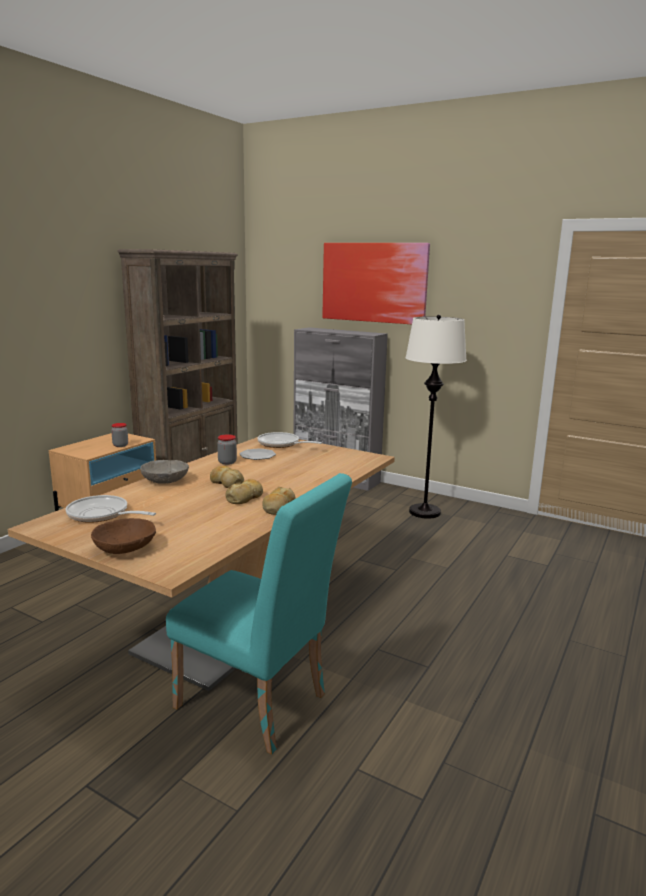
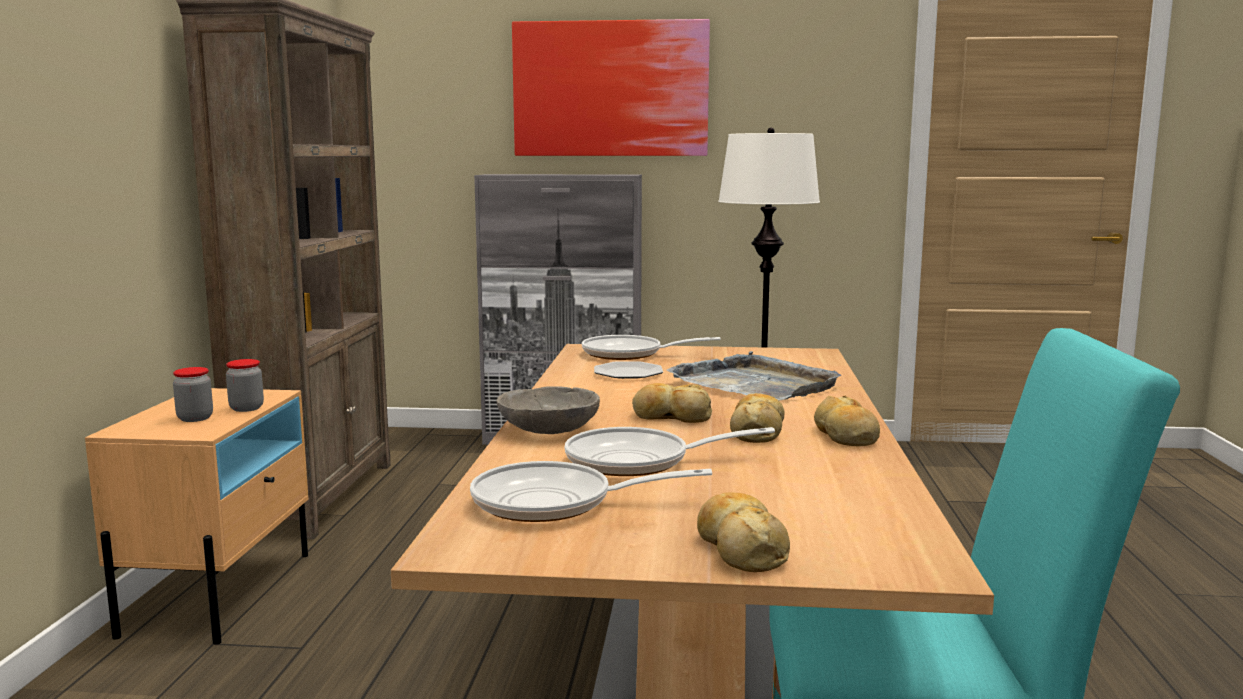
camera: 25 degrees left, 5 degrees down
(125, 548) = (741, 548): brown bowl -> bread
(167, 503) = (638, 461): none -> frying pan
(227, 462) = (598, 388): jar -> jar (195, 418)
(301, 472) = (755, 384): none -> grey tray

